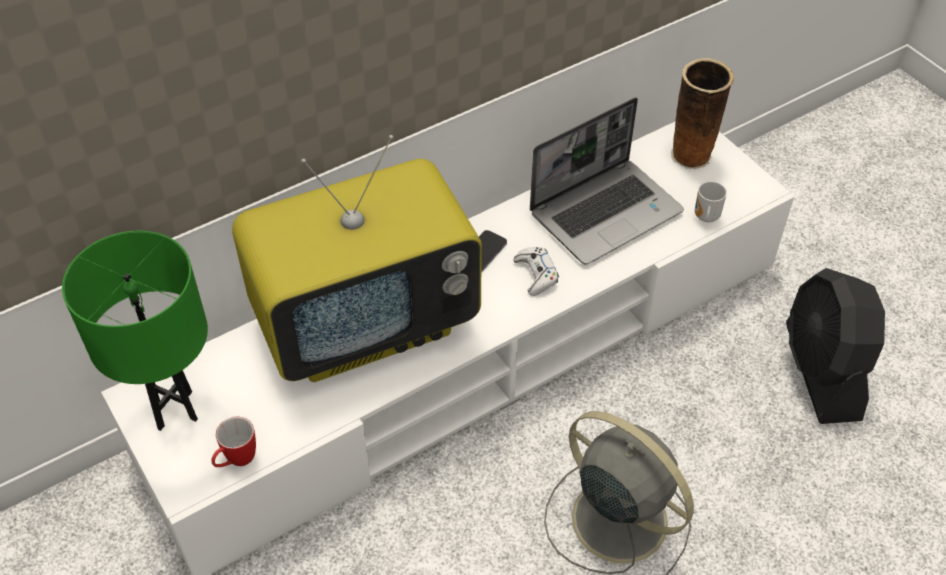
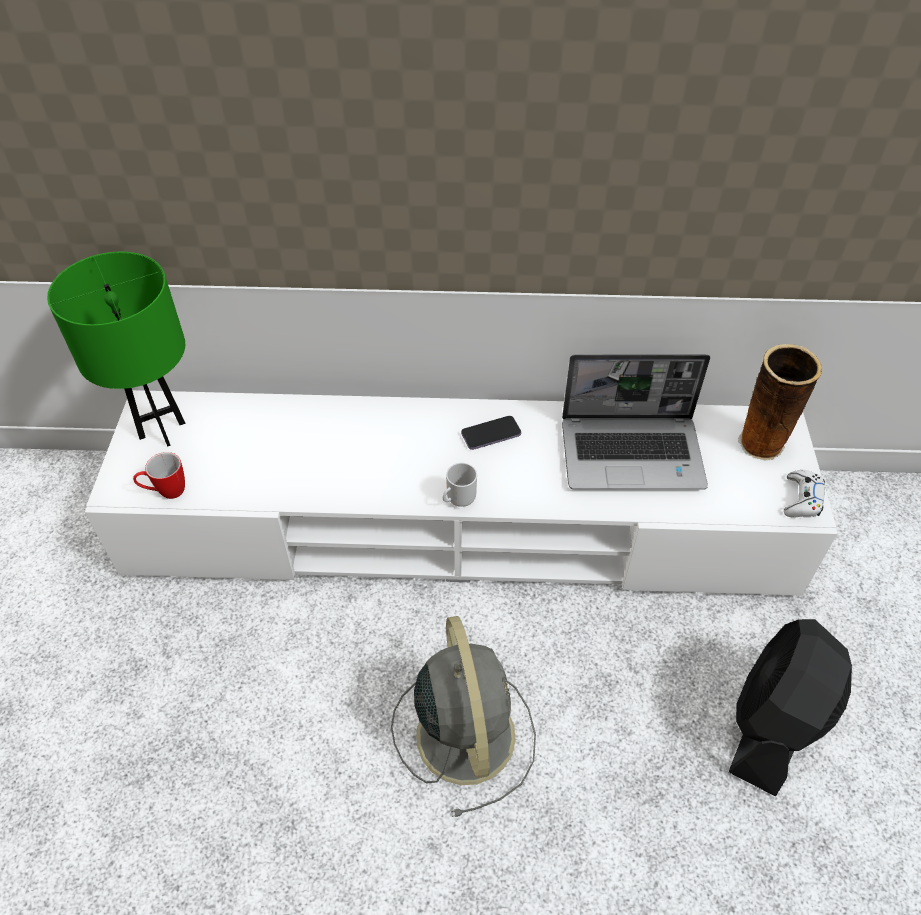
camera: 35 degrees right, 0 degrees up
(367, 323) = (351, 441): television -> none
(536, 275) = (522, 475): white game controller -> white game controller (801, 499)
(705, 218) = (724, 507): mug -> mug (458, 499)

